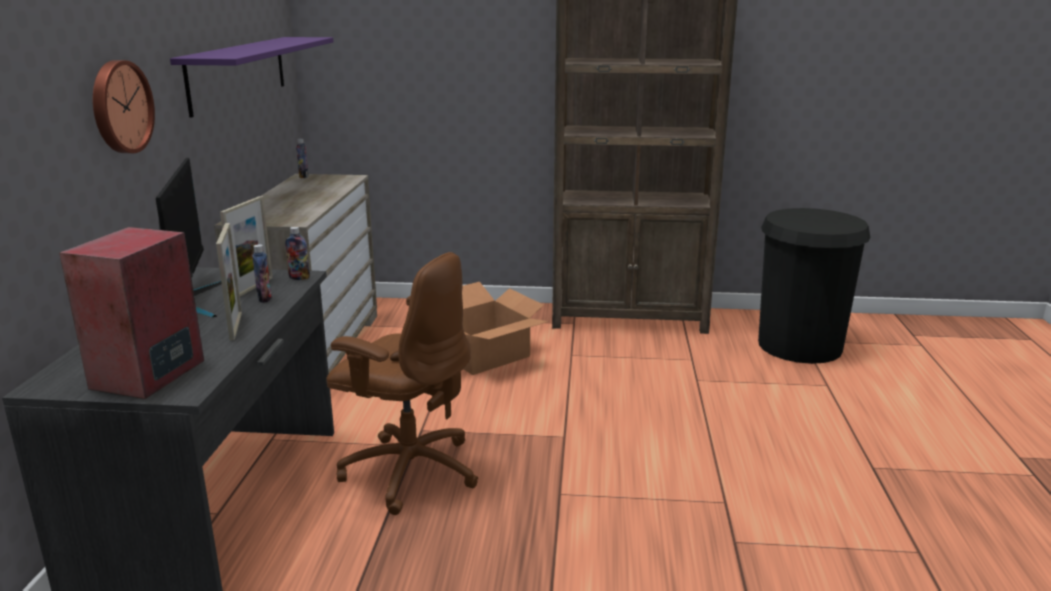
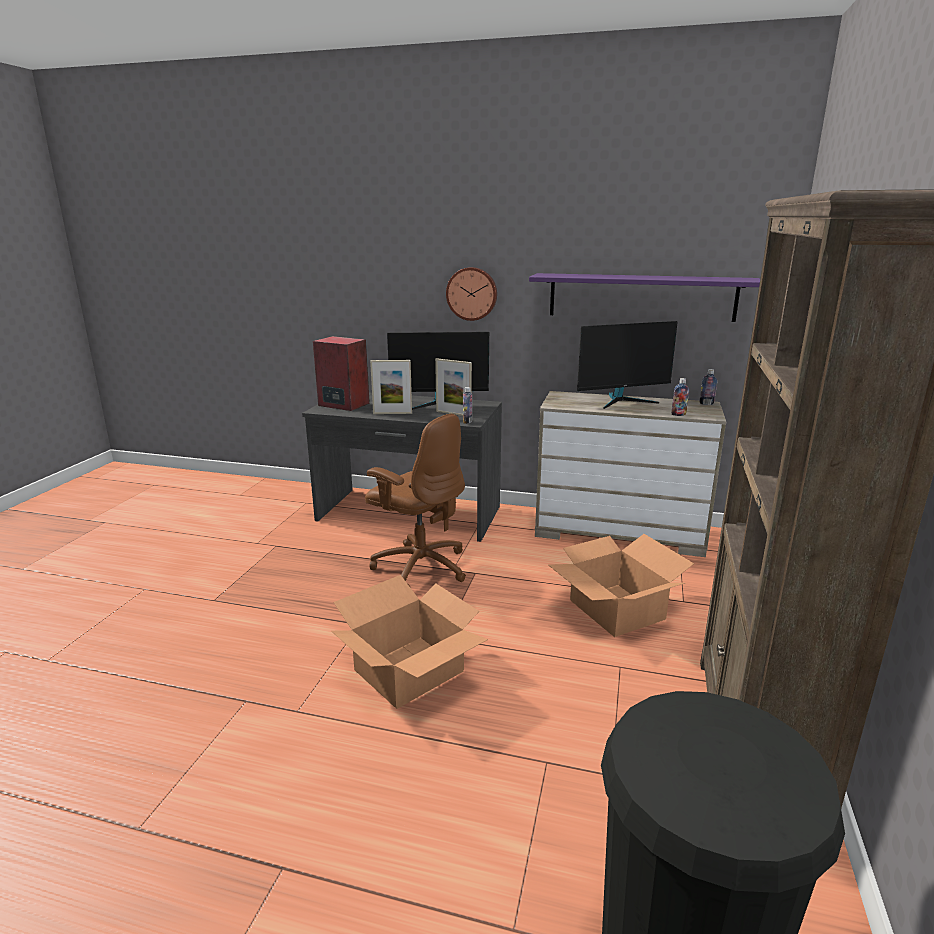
camera: 100 degrees right, 0 degrees up
(264, 299) = (432, 416): bottle -> bottle (678, 414)
(282, 199) = (622, 401): none -> monitor
(409, 471) = (420, 567): brown office chair -> brown office chair turned 90 degrees counterclockwise
(628, 447) = (410, 671): none -> cardboard box

